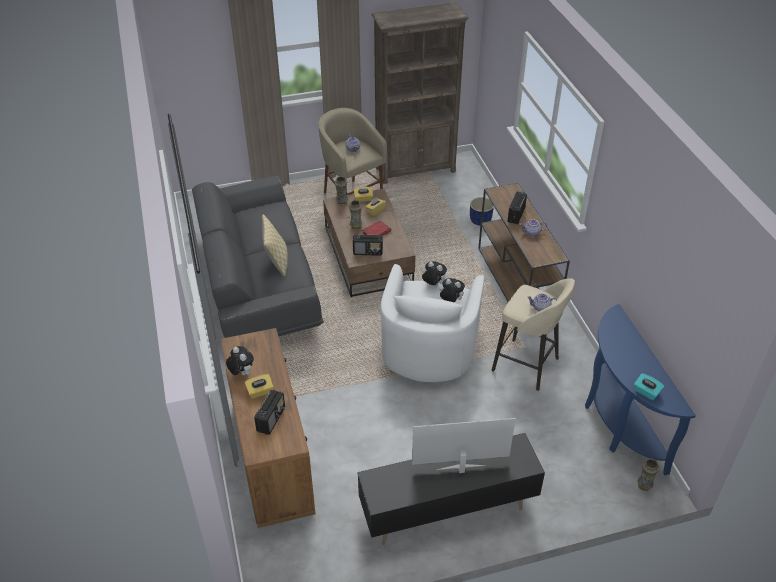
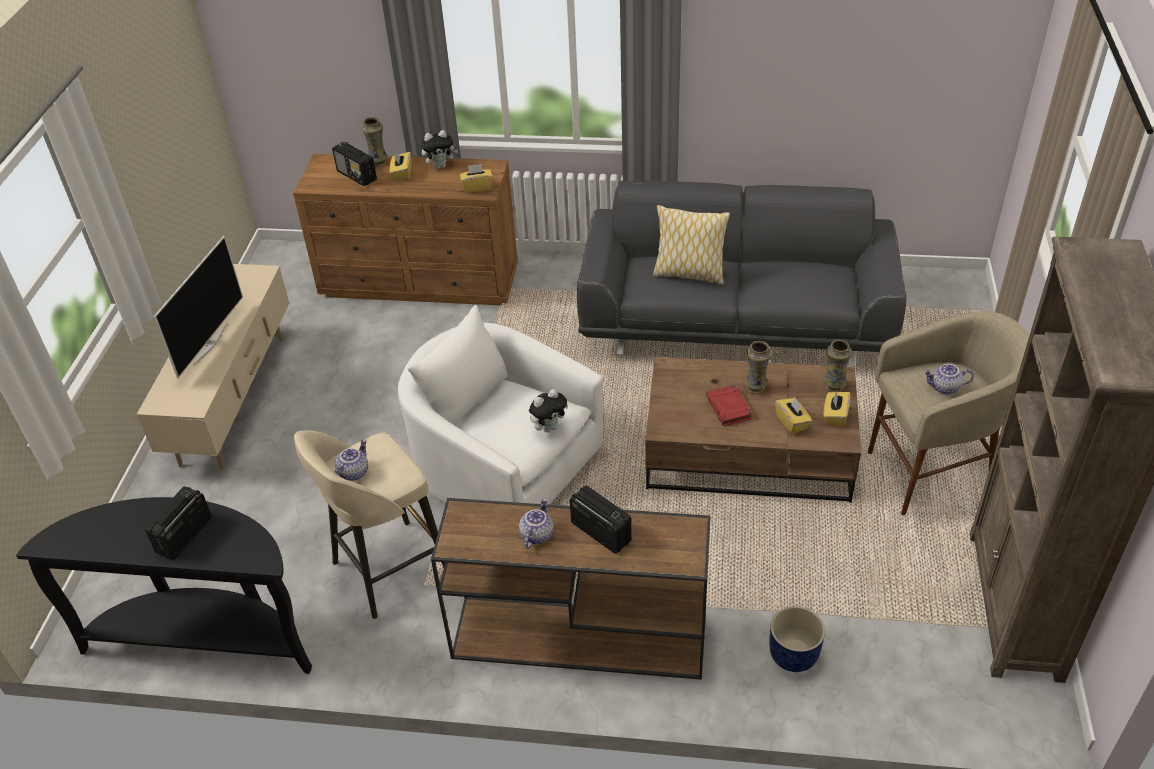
camera: 115 degrees right, 0 degrees up
(263, 342) = (477, 187): none -> yellow tissue box
(368, 252) = (681, 386): radio -> radio (184, 536)
(447, 511) = (235, 399): black tv stand -> beige tv stand
(450, 301) = (498, 435): plush toy -> none
(617, 423) = (205, 636): blue console table -> black console table
(644, 485) = (94, 613): vase -> vase (378, 163)
(646, 392) = (101, 517): turquoise tissue box -> none

